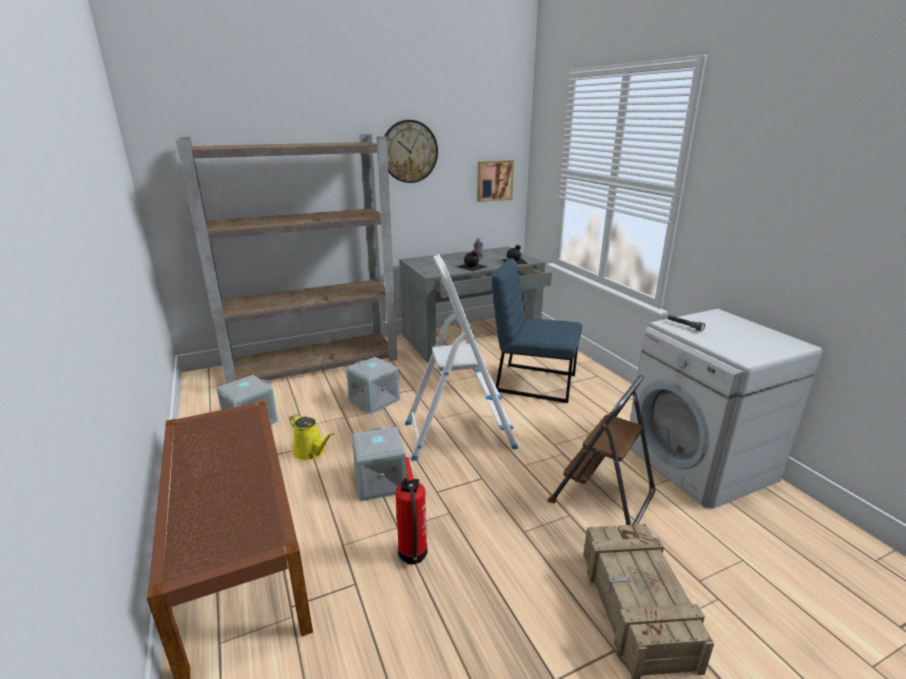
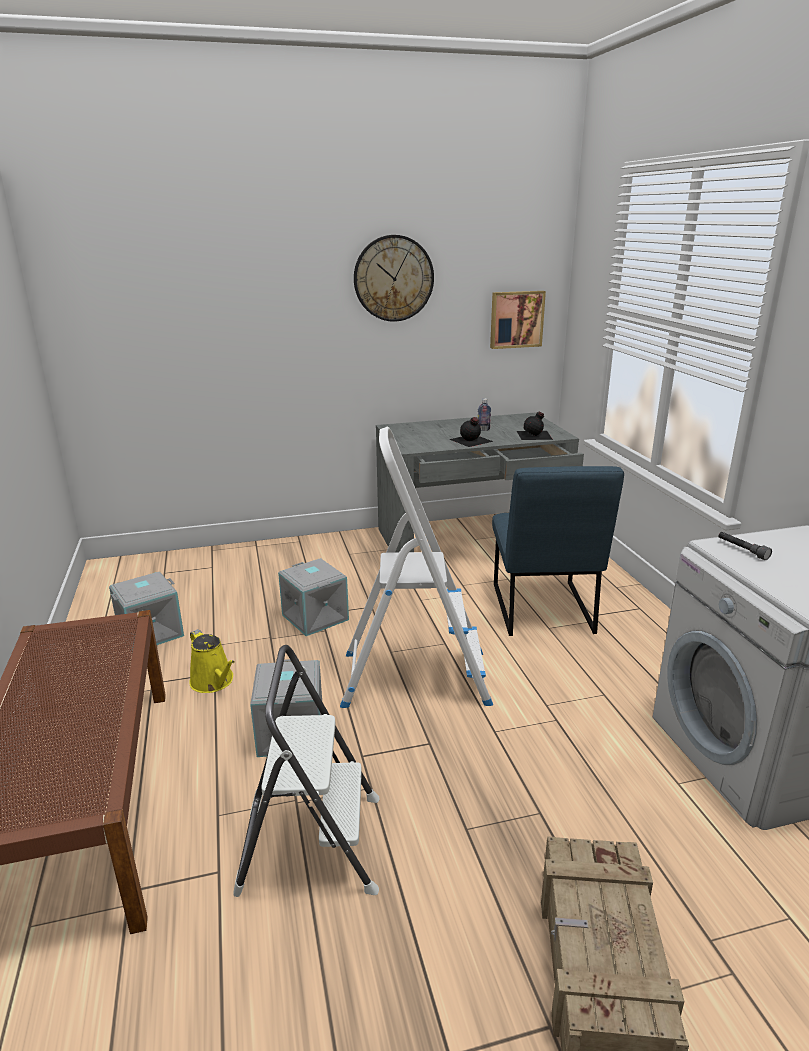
camera: 10 degrees right, 0 degrees up
(313, 363) = (250, 560): brown bookcase -> none
(412, 555) = (304, 842): fire extinguisher -> white step ladder
(533, 382) = (541, 609): blue chair -> blue chair turned 120 degrees counterclockwise
(606, 498) = (601, 794): brown step ladder -> none

